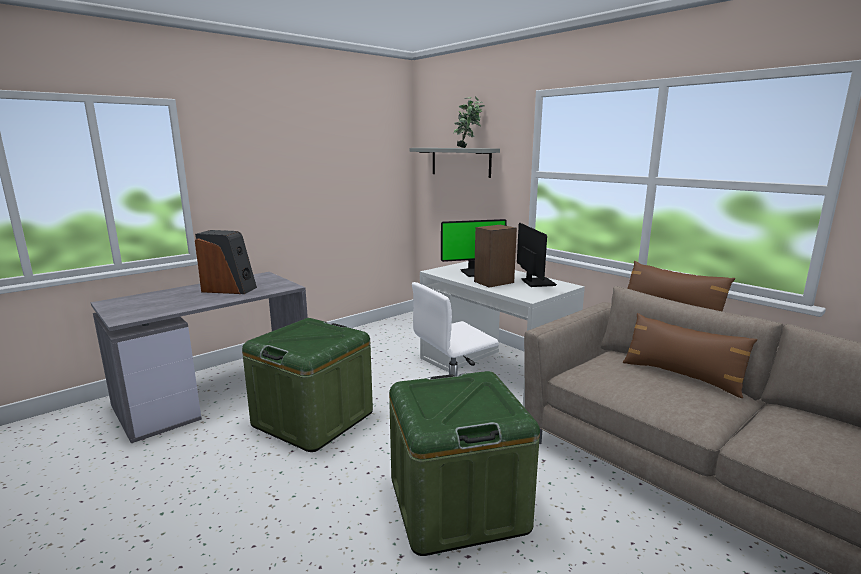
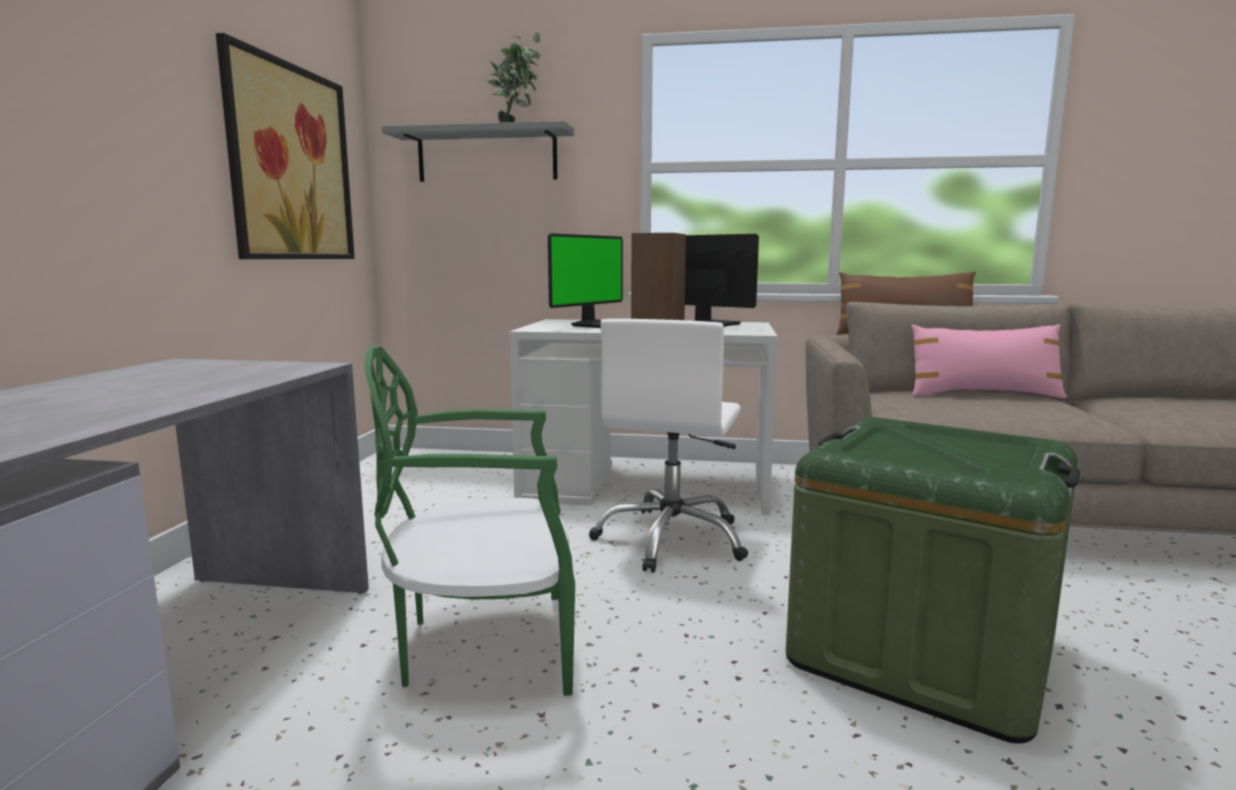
camera: 40 degrees left, 5 degrees down
(229, 289) = (152, 384): speaker -> none
(313, 419) = (485, 645): green storage box -> green chair
(356, 174) = (290, 163): none -> picture
(681, 376) = (983, 395): brown pillow -> pink pillow

